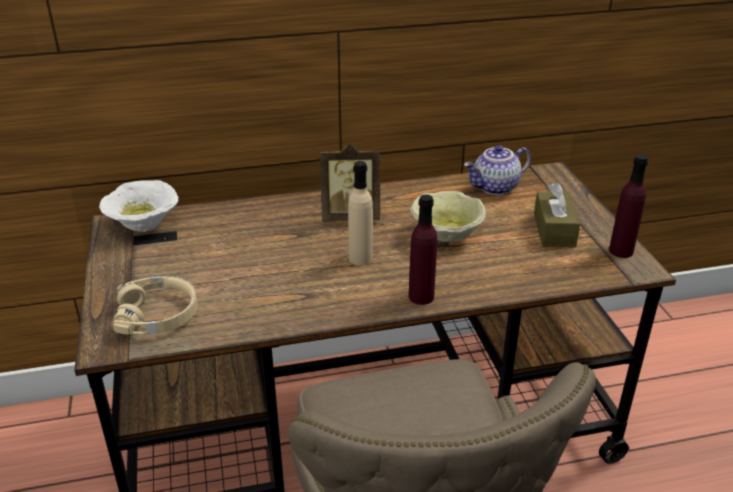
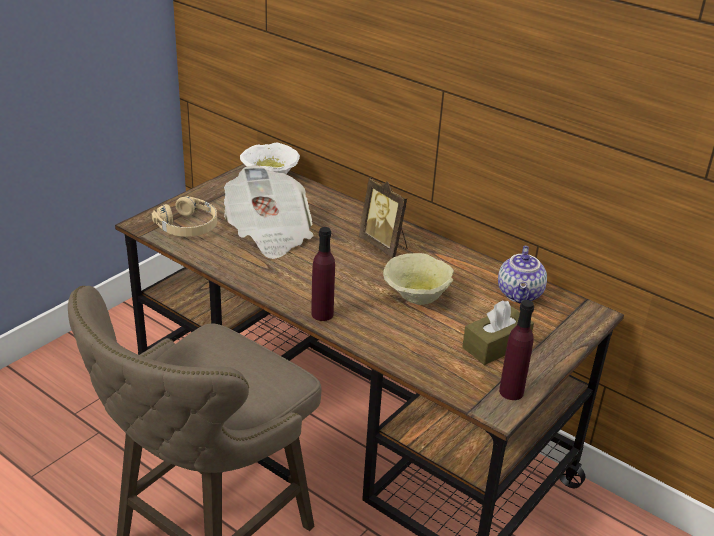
camera: 50 degrees right, 0 degrees up
(245, 269) = (269, 233): none -> newspaper
(360, 258) = (336, 271): beige bottle -> none
(495, 188) = (520, 294): teapot -> teapot turned 105 degrees counterclockwise

